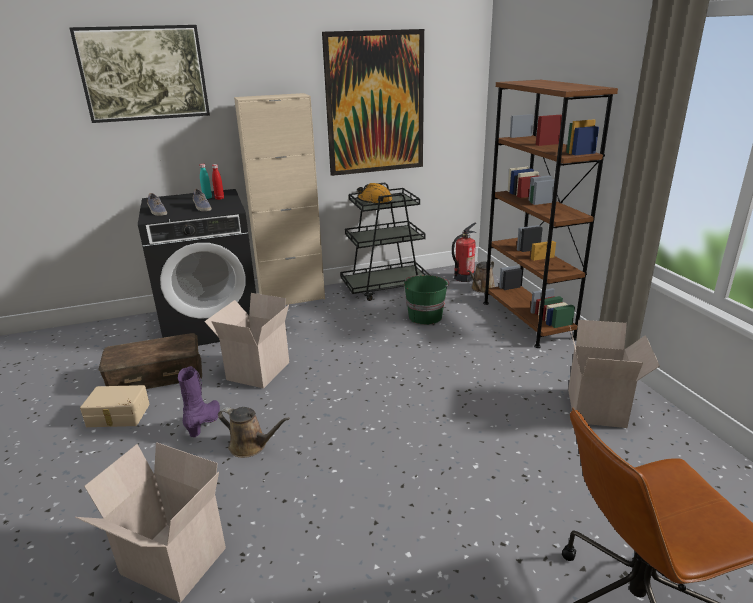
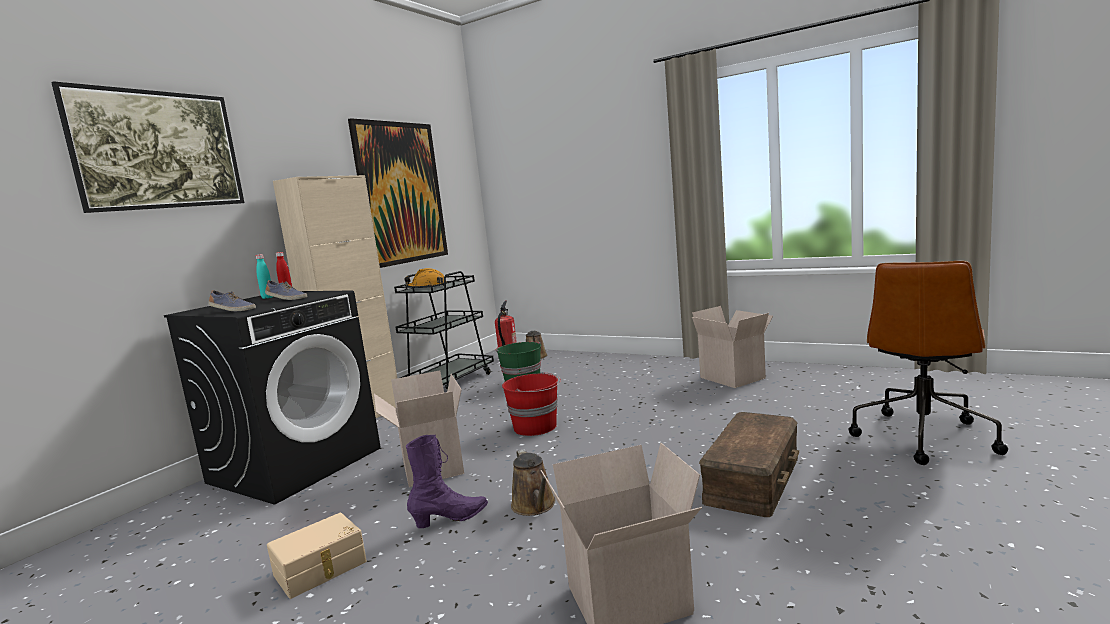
camera: 40 degrees left, 15 degrees down
(156, 375) = (303, 523): brown storage box -> brown storage box (751, 479)
(205, 423) = (451, 519): purple boot -> purple boot turned 90 degrees clockwise
(251, 446) = (535, 506): brown watering can -> brown watering can turned 90 degrees clockwise
(362, 370) = (536, 427): none -> red bucket
(527, 320) = (604, 360): brown bookcase -> none

